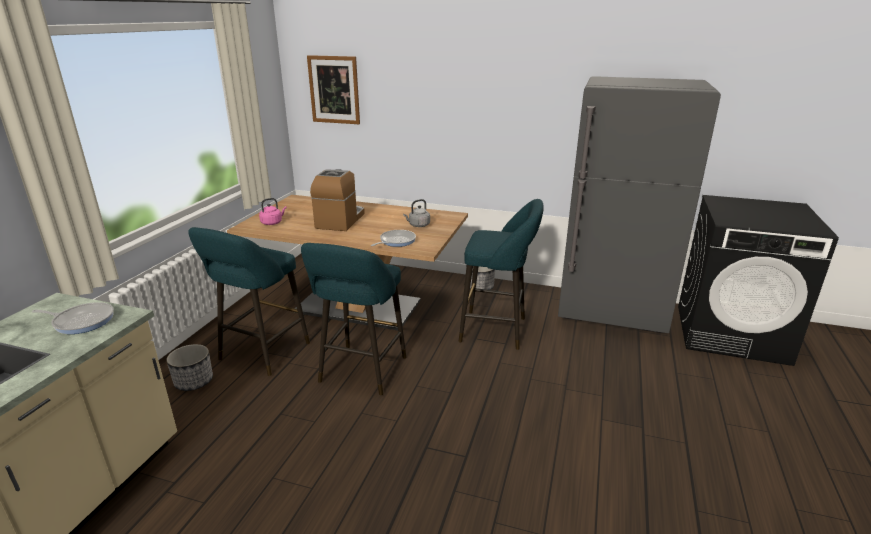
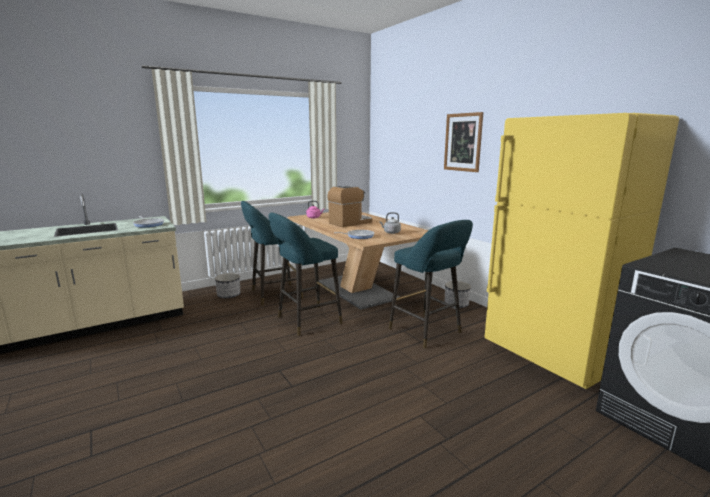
camera: 40 degrees right, 10 degrees down
(334, 90) = (392, 141): picture -> picture (463, 142)
(611, 313) = (552, 357): grey fridge -> yellow fridge

